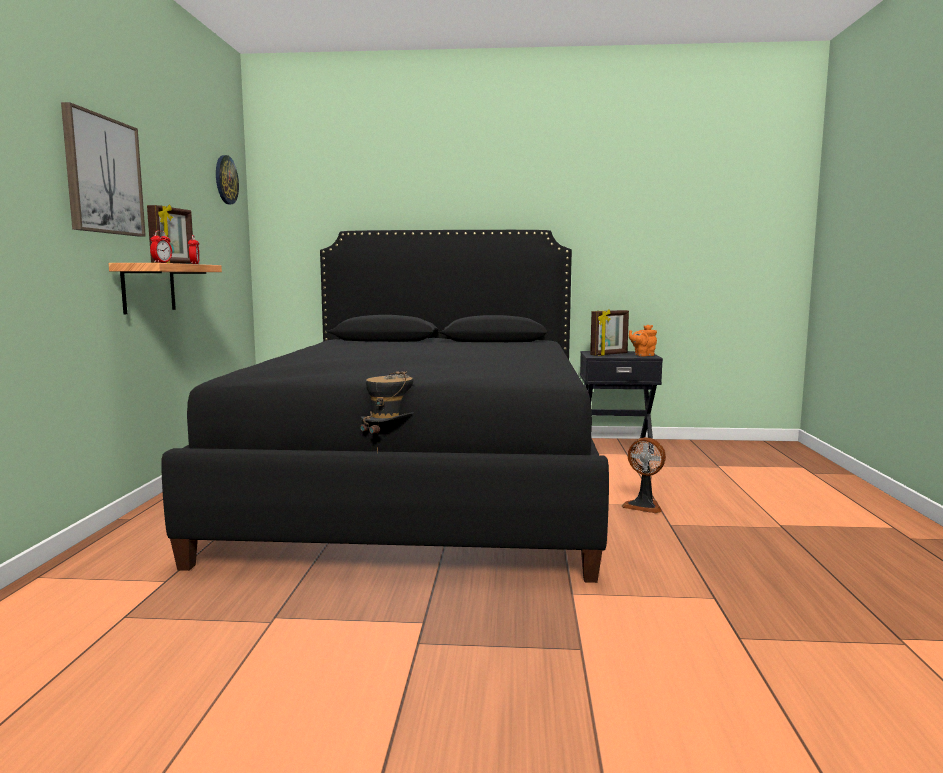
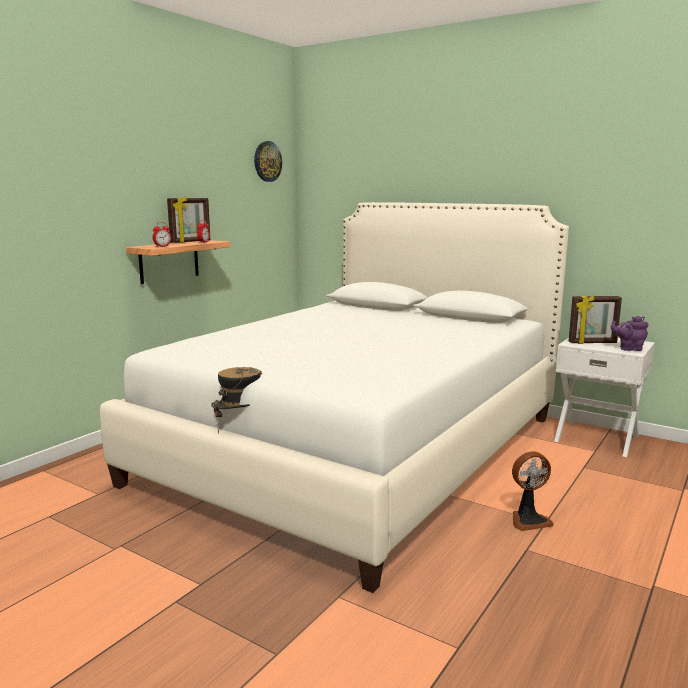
camera: 30 degrees right, 5 degrees up
(103, 175) = (122, 182): picture -> none
(424, 485) = (358, 448): black bed -> white bed
(616, 445) = (597, 438): black nightstand -> white nightstand
(642, 355) = (628, 348): orange teapot -> purple teapot
(644, 506) = (528, 520): fan -> fan turned 75 degrees counterclockwise

